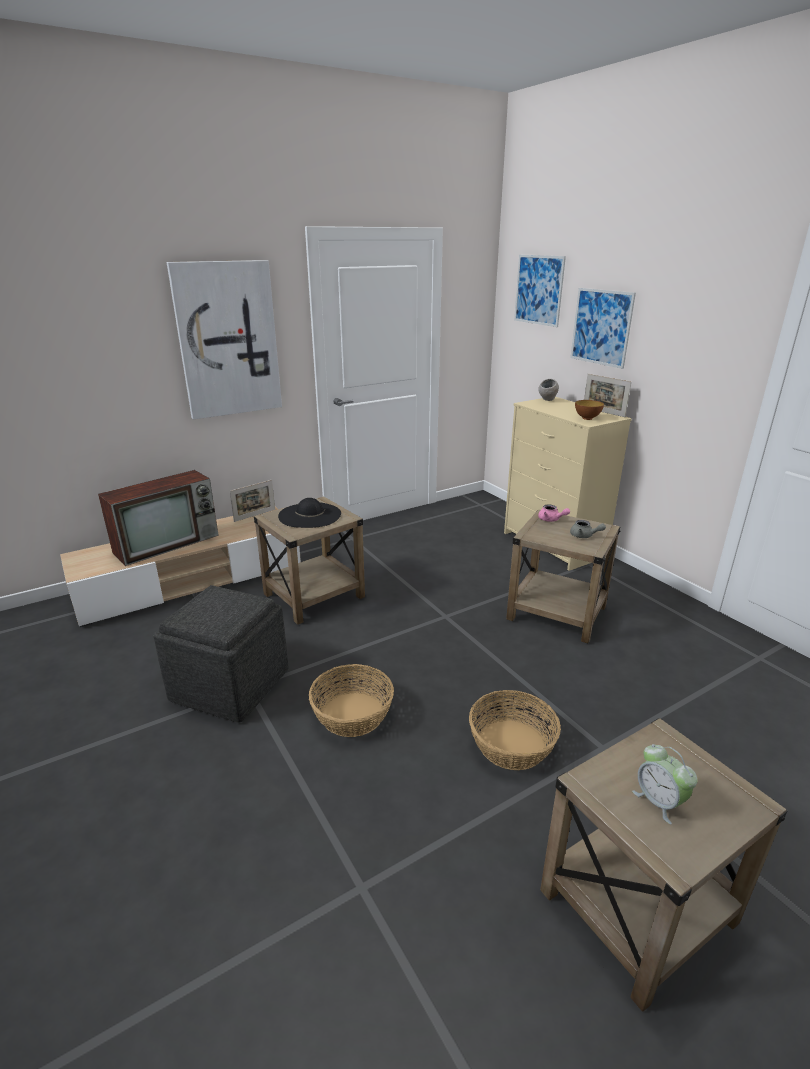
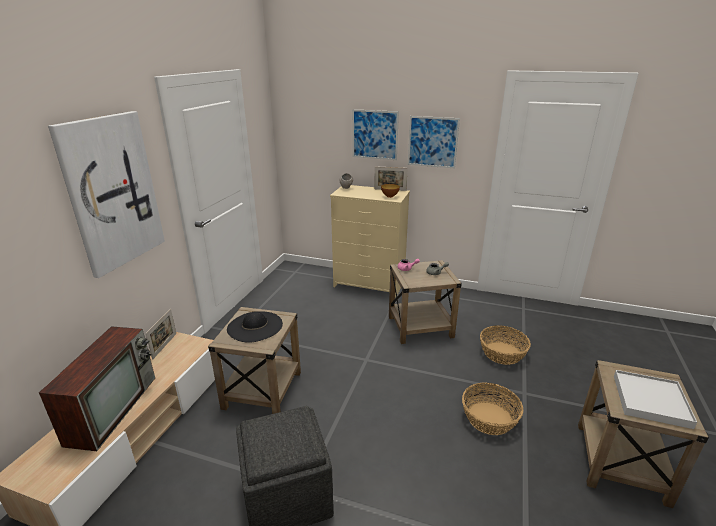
camera: 40 degrees left, 0 degrees up
(353, 714) = (393, 457): basket -> basket (502, 353)
(538, 290) = (315, 111): picture -> picture (432, 142)
(659, 801) = (651, 400): alarm clock -> white tray

